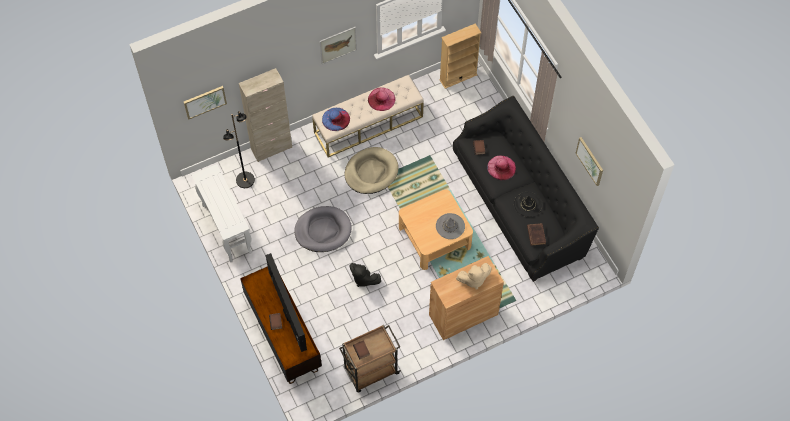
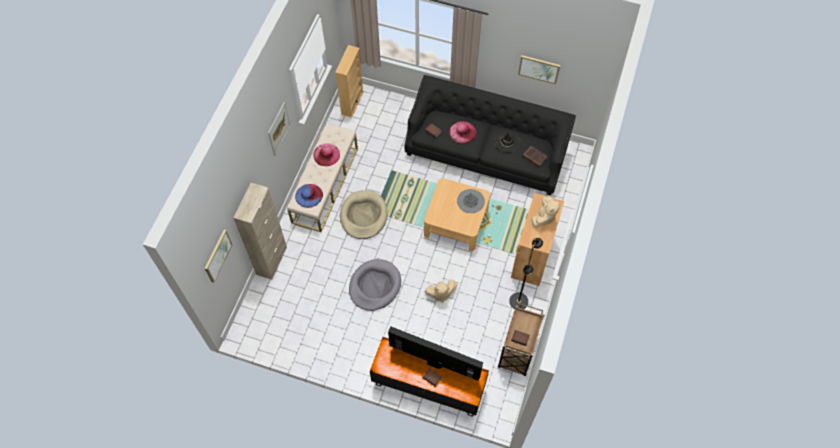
camera: 45 degrees left, 0 degrees up
(226, 228) = (301, 348): white console table -> none
(245, 180) = (277, 301): black floor lamp -> black floor lamp (519, 301)
(363, 279) = (440, 294): black plush toy -> beige plush toy

